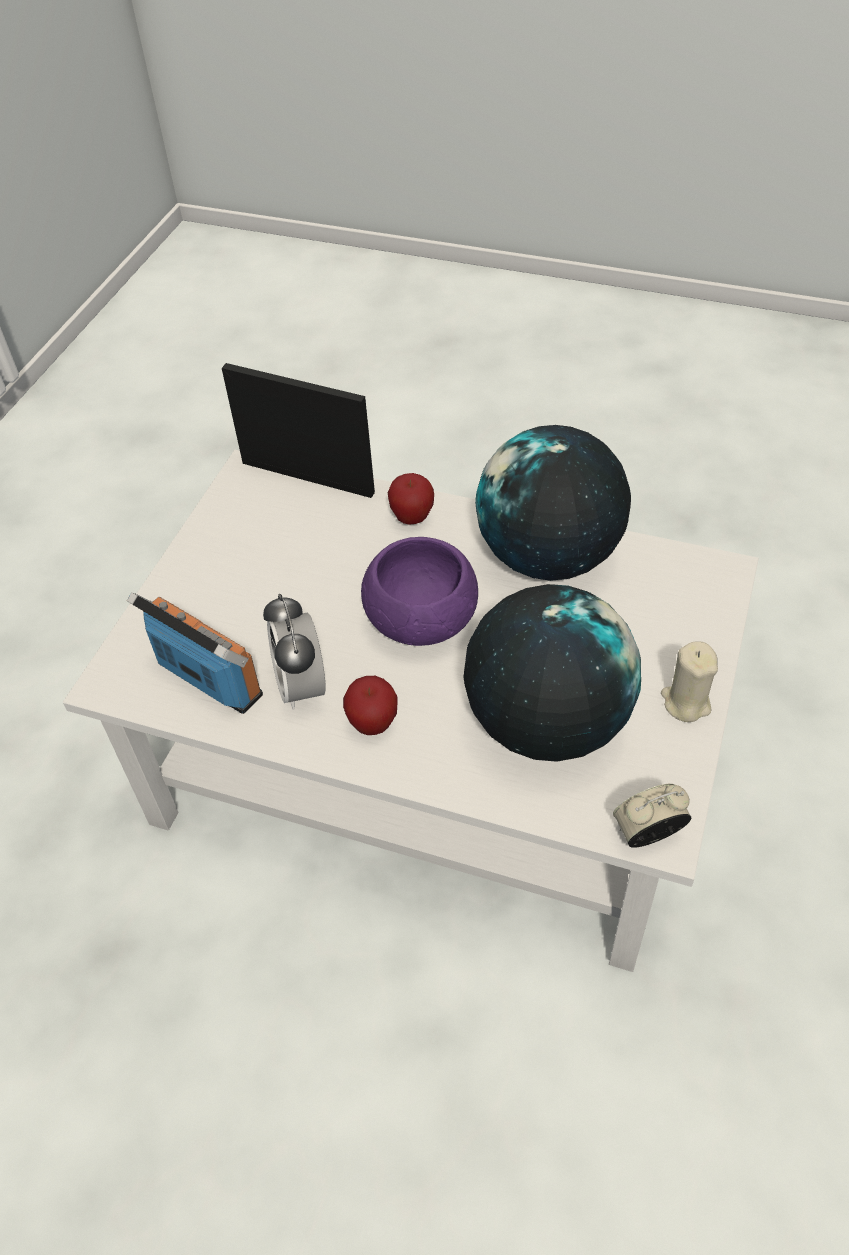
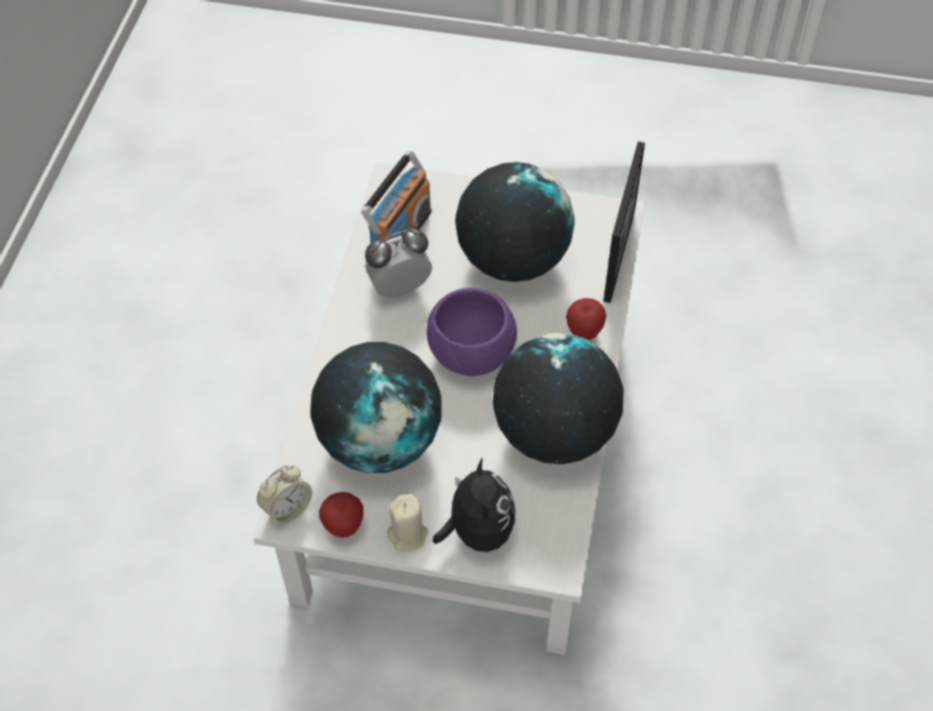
camera: 80 degrees right, 5 degrees up
(286, 570) = (512, 259): none -> globe
(373, 724) = (370, 334): apple -> apple (343, 527)
(647, 834) = (287, 508): alarm clock -> alarm clock turned 75 degrees clockwise
(679, 635) = (477, 531): none -> plush toy

